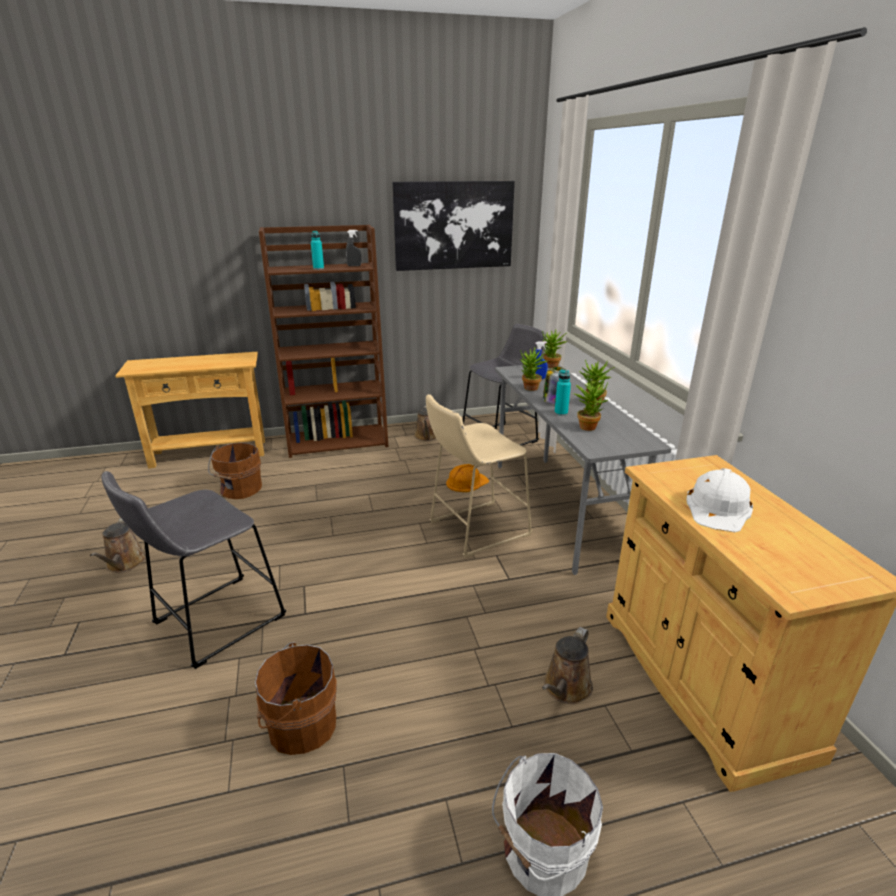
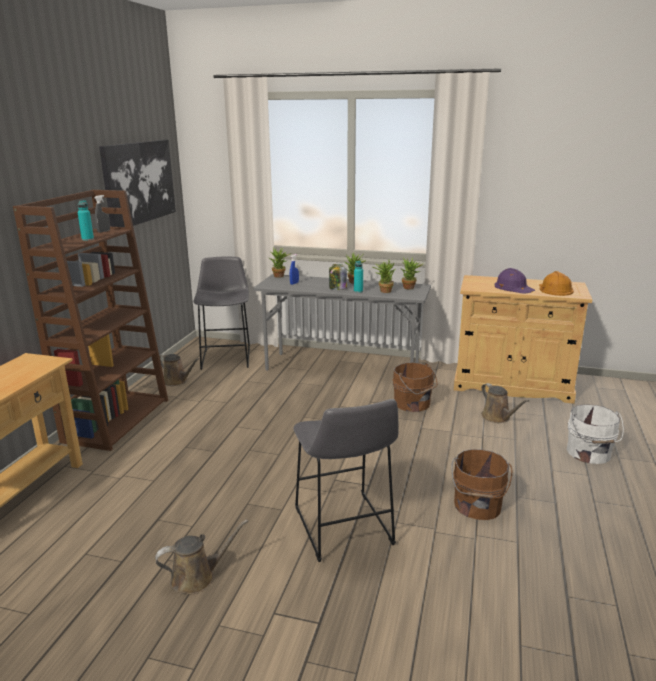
camera: 60 degrees left, 5 degrees down
(125, 564) = (197, 577): brown watering can -> brown watering can turned 45 degrees counterclockwise
(239, 489) = (136, 488): brown bucket -> brown bucket (413, 404)
(466, 482) = (271, 386): orange hard hat -> orange hard hat (554, 289)
(474, 529) = (334, 400): beige stool -> none
(530, 389) = (310, 289): potted plant -> potted plant (410, 288)
(719, 507) = (513, 287): white hard hat -> purple hard hat

